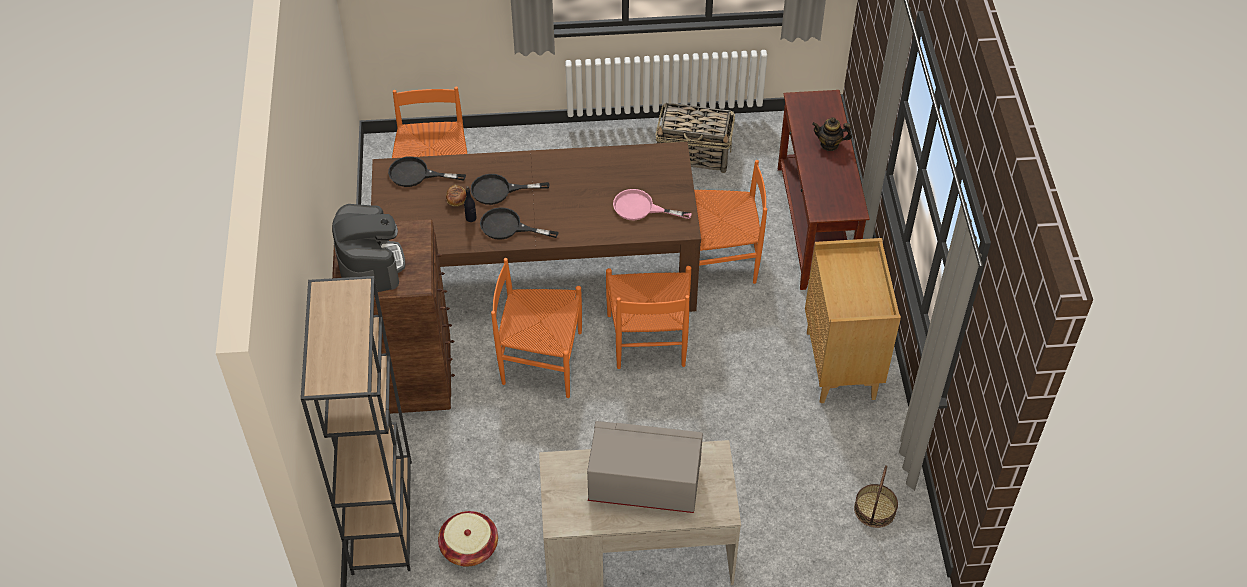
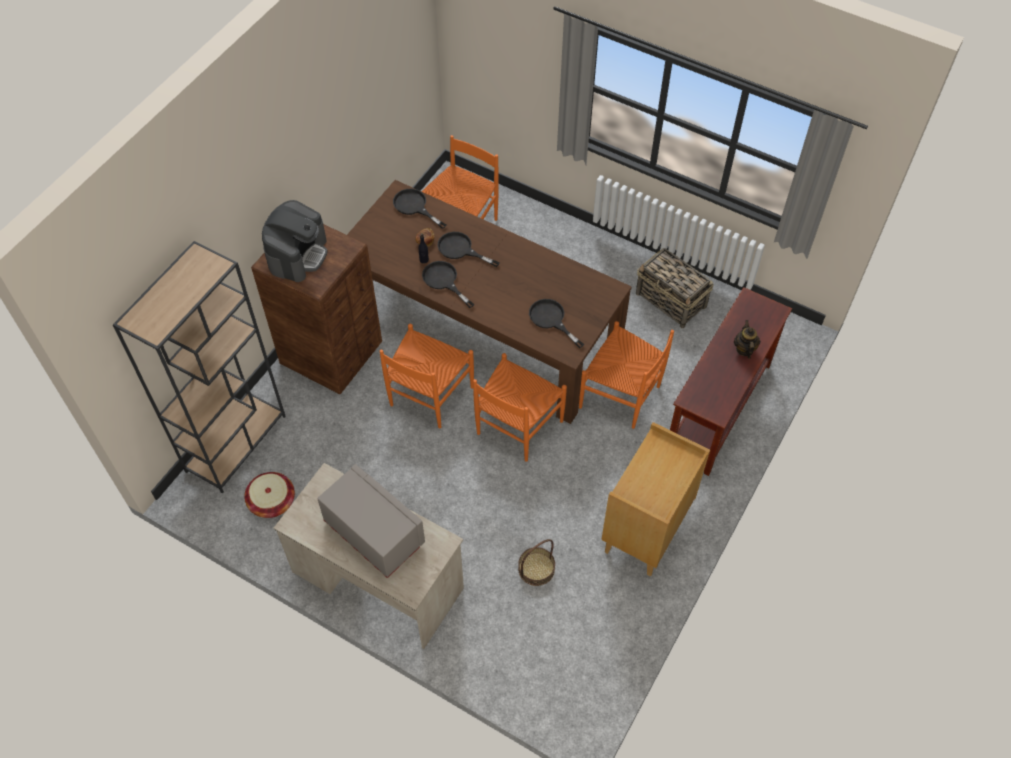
camera: 35 degrees right, 5 degrees up
(540, 361) = (429, 395): orange chair -> orange chair turned 105 degrees counterclockwise
(641, 208) = (551, 320): pink frying pan -> black frying pan
(829, 144) = (744, 349): teapot -> teapot turned 45 degrees clockwise
(875, 509) = (576, 662): basket -> basket (536, 569)

